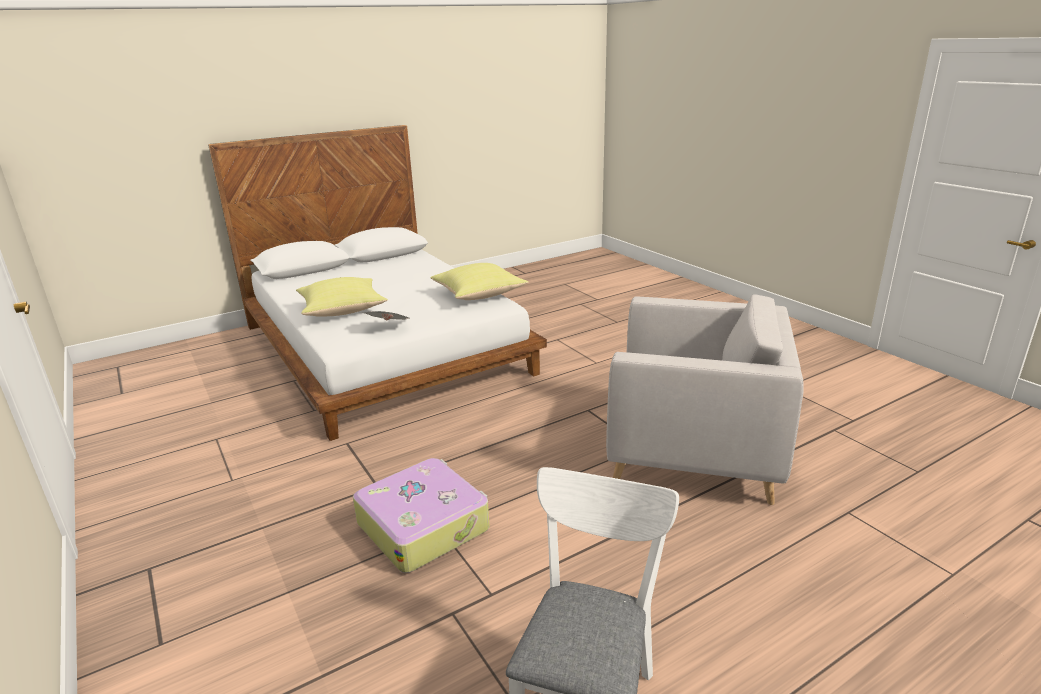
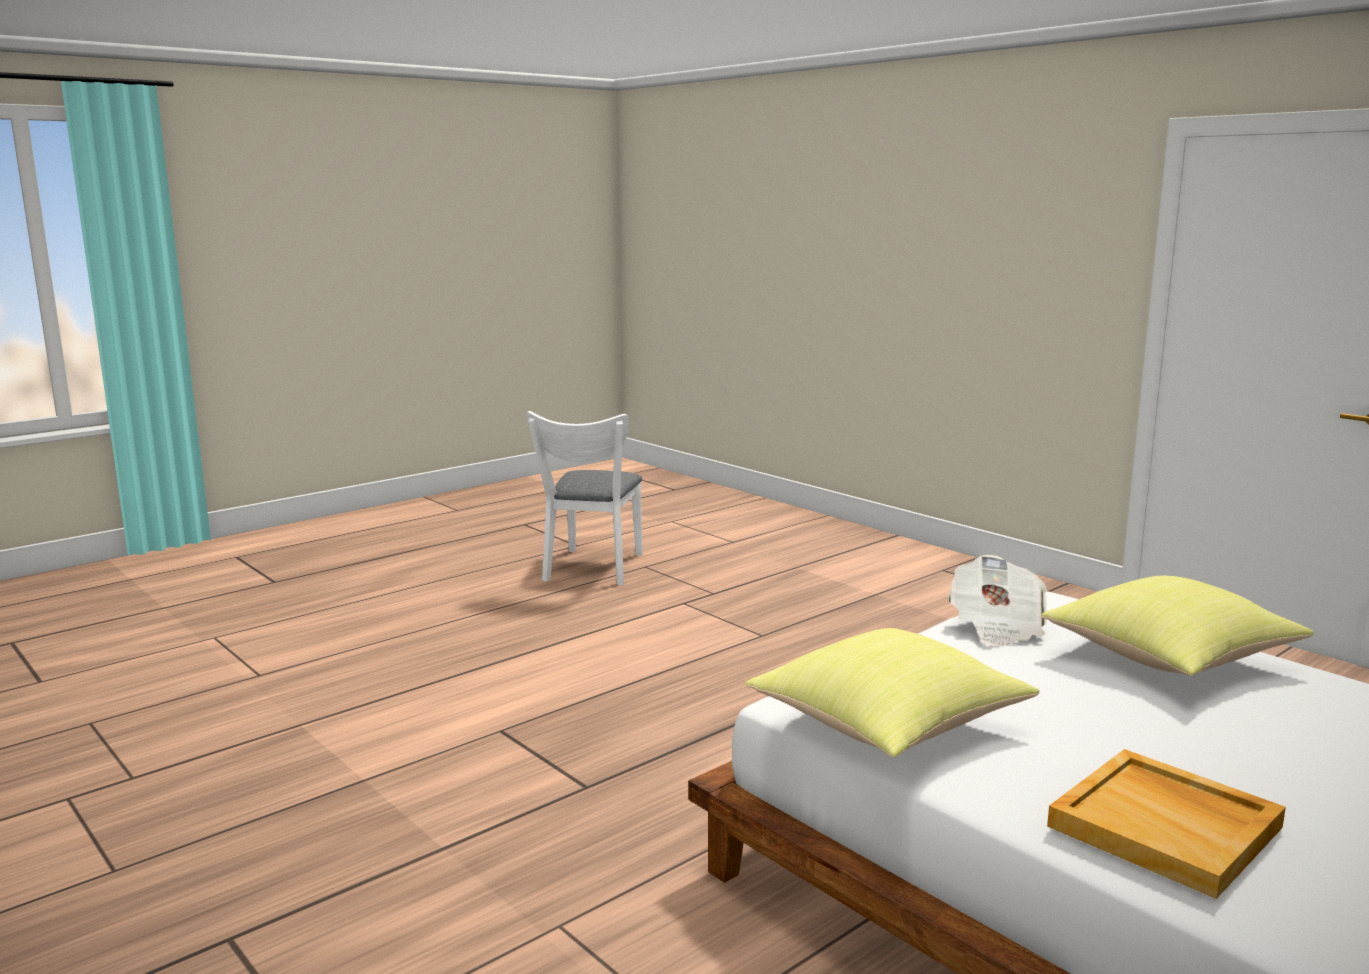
camera: 170 degrees right, 10 degrees down
(424, 525) = (783, 636): suitcase -> none
(429, 272) = (1167, 827): none -> beige tray
(694, 448) = (411, 733): grey armchair -> none

